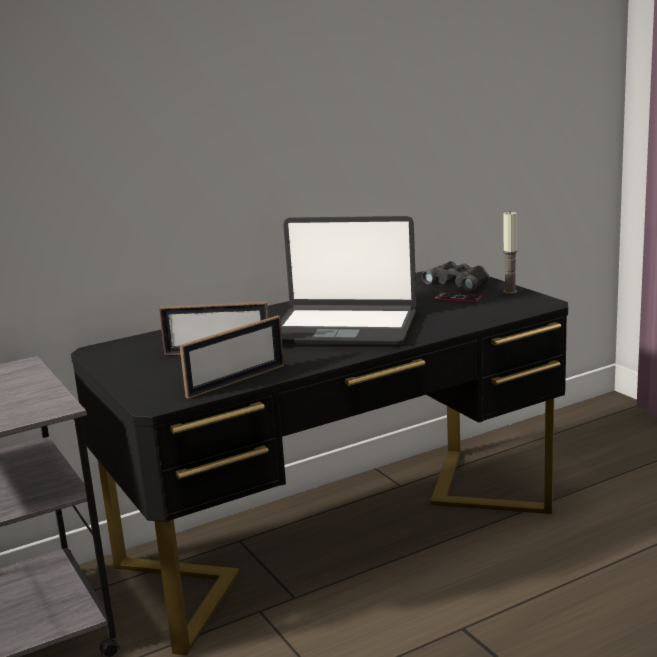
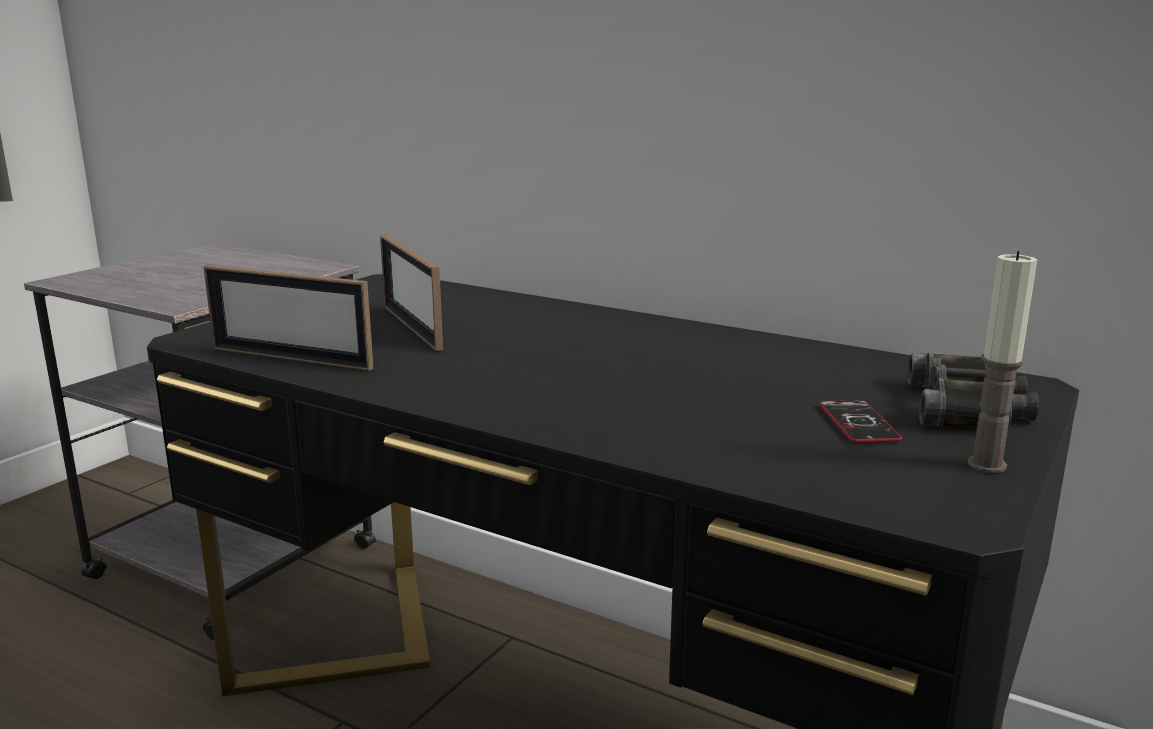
camera: 60 degrees right, 0 degrees up
(344, 328) = (580, 372): laptop -> none

